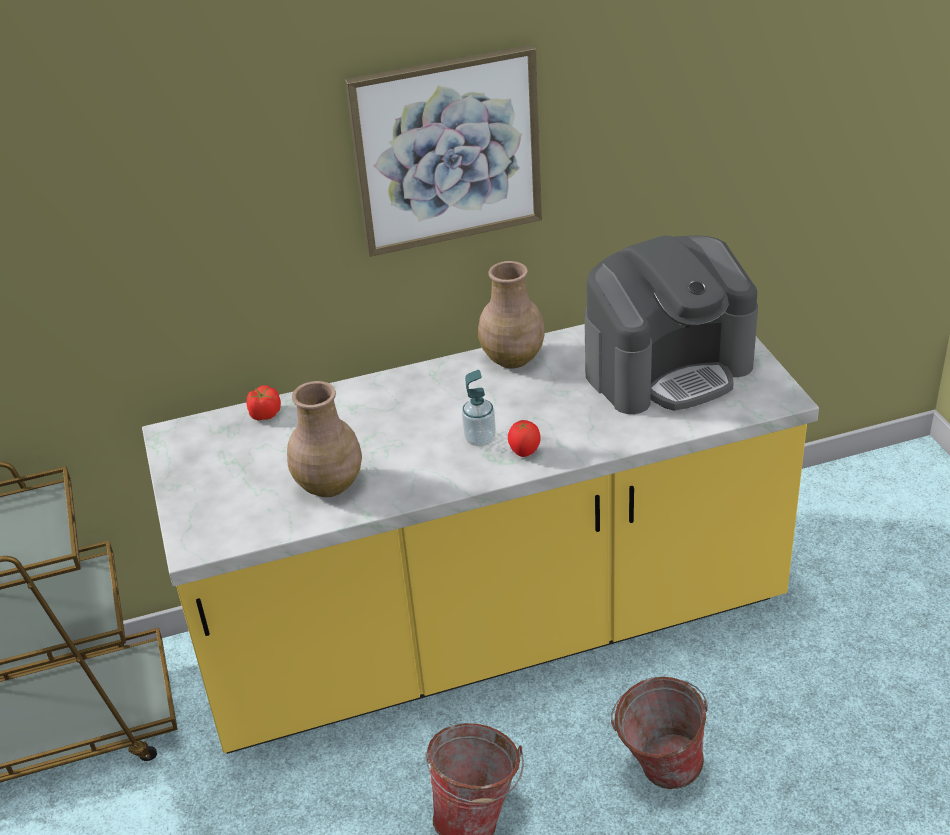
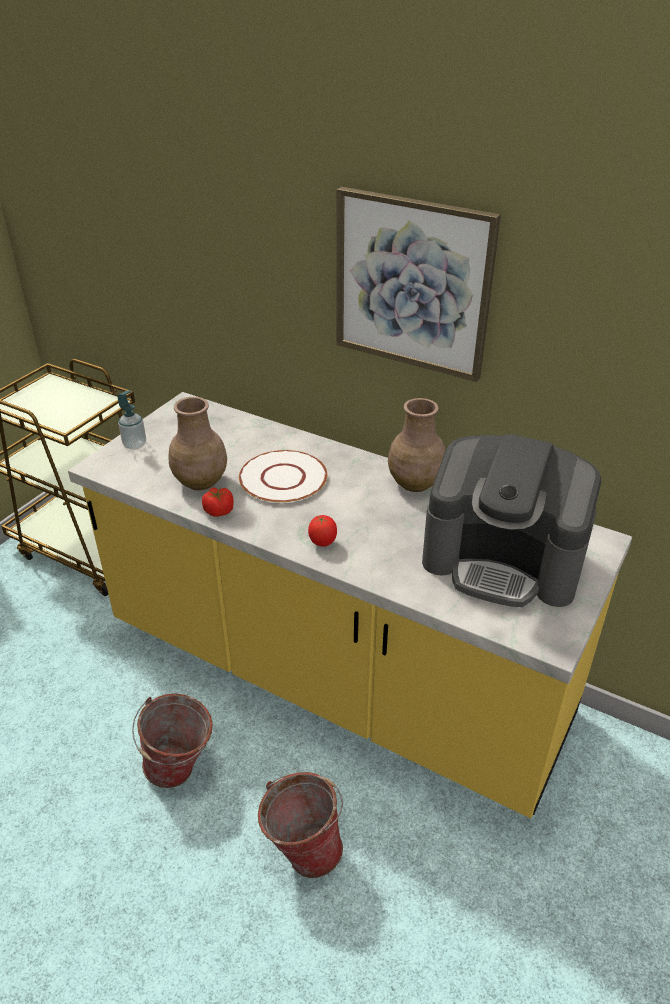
camera: 45 degrees right, 0 degrees up
(265, 414) = (239, 423): tomato -> tomato (218, 511)
(397, 430) = (282, 478): none -> white plate
(480, 439) = (314, 516): soap dispenser -> soap dispenser (135, 445)

